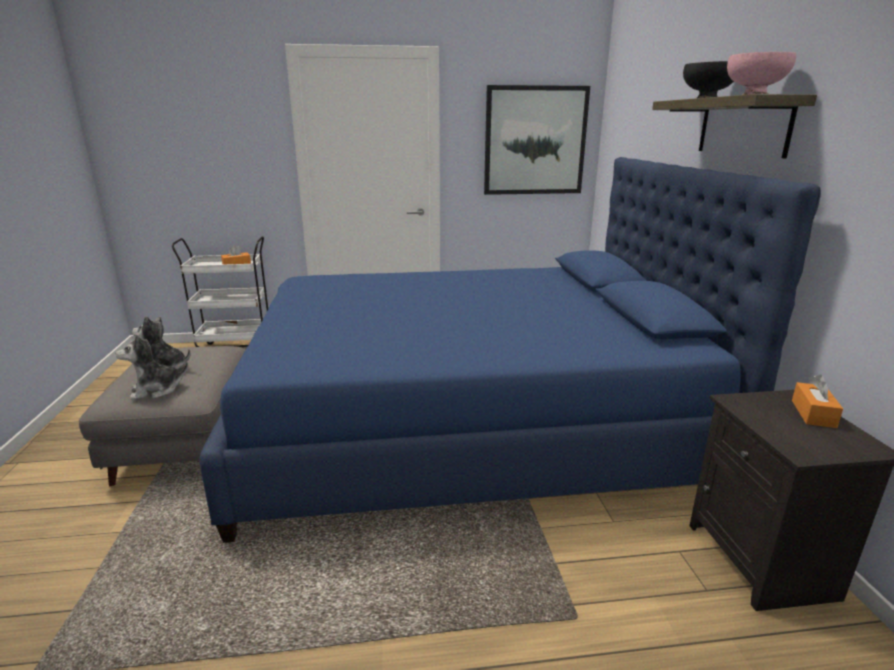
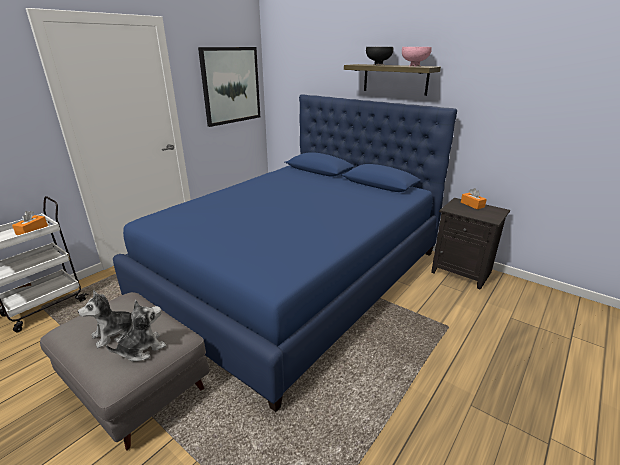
camera: 45 degrees left, 5 degrees up
(156, 390) = (142, 348): plush toy -> plush toy turned 150 degrees counterclockwise

